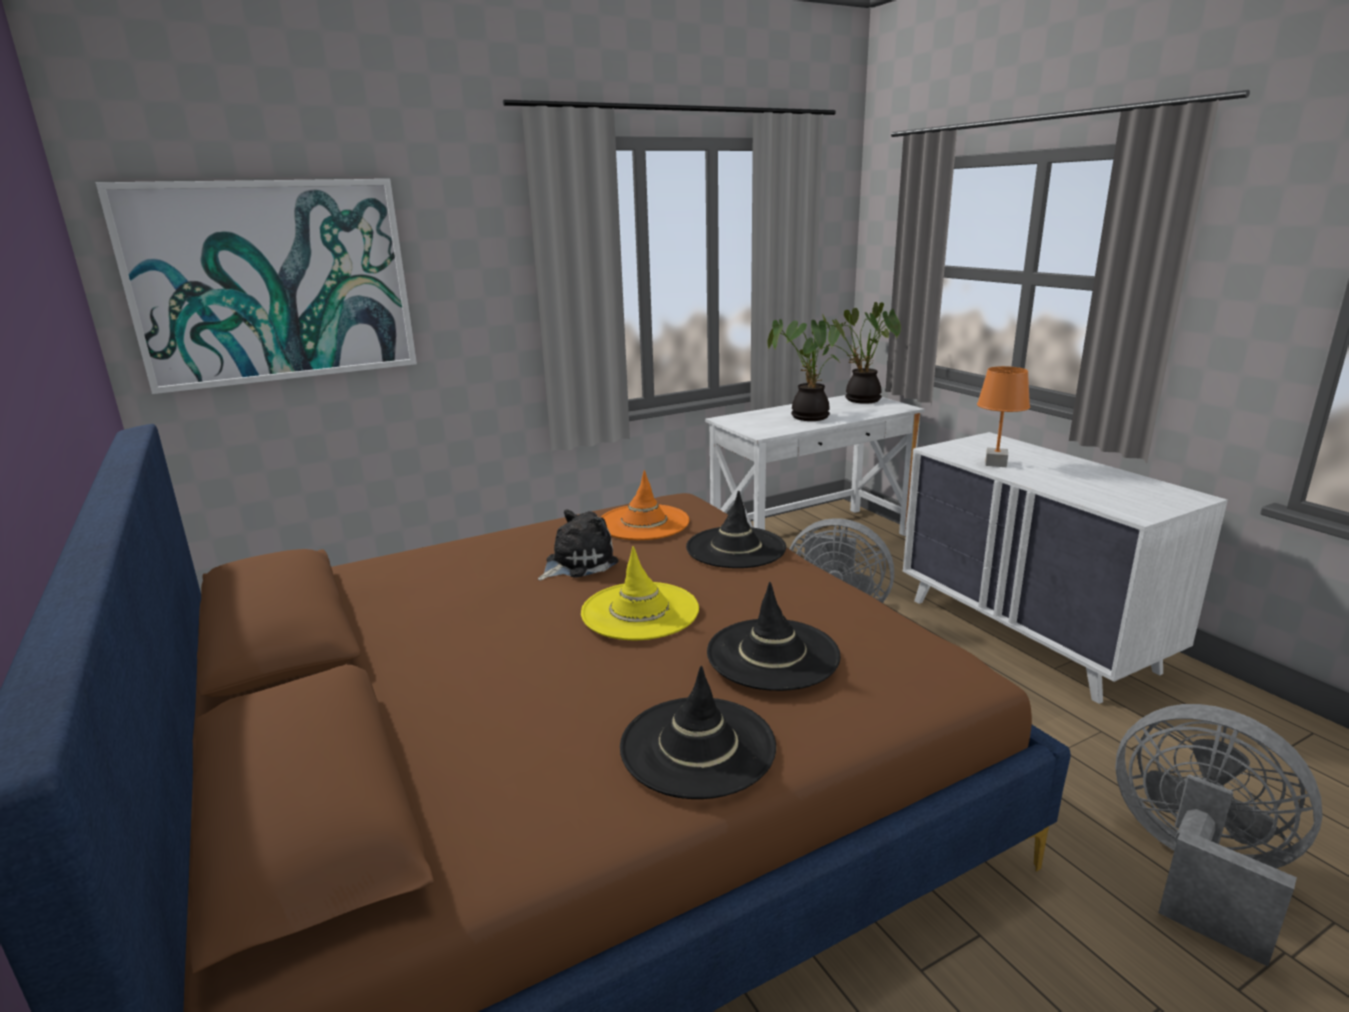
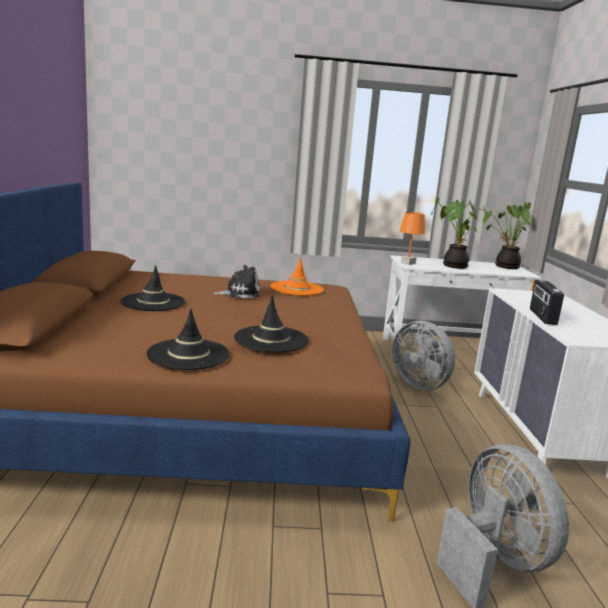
camera: 25 degrees right, 5 degrees down
(273, 282) = (166, 135): picture -> none
(640, 611) = (238, 312): yellow hat -> none
(735, 548) = (326, 307): black hat -> black hat (153, 302)
(995, 463) = (530, 303): orange table lamp -> orange table lamp (408, 263)
(1045, 484) = (542, 317): none -> radio

